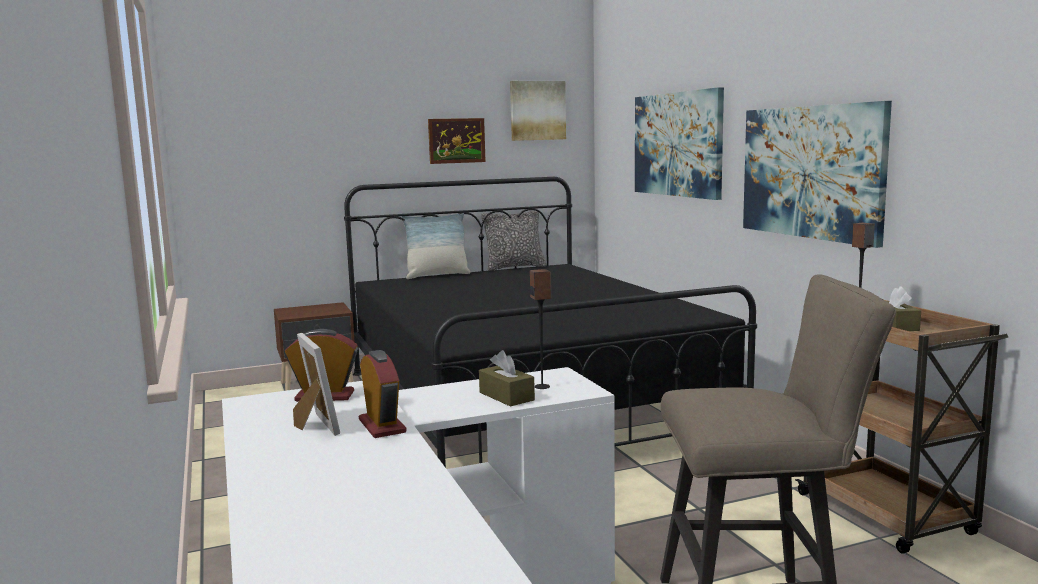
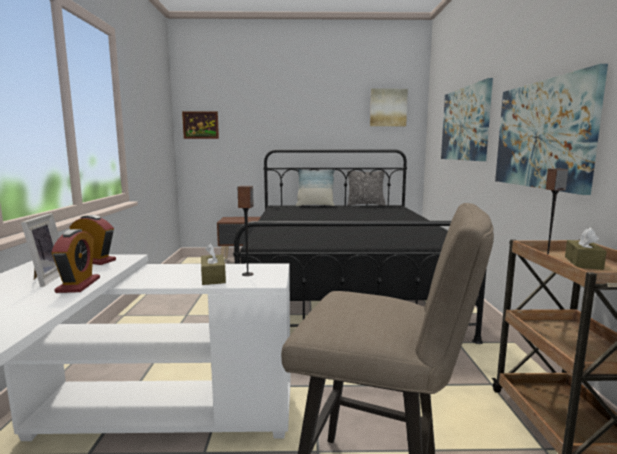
camera: 20 degrees right, 0 degrees up
(456, 140) = (334, 125): picture -> picture (200, 125)

